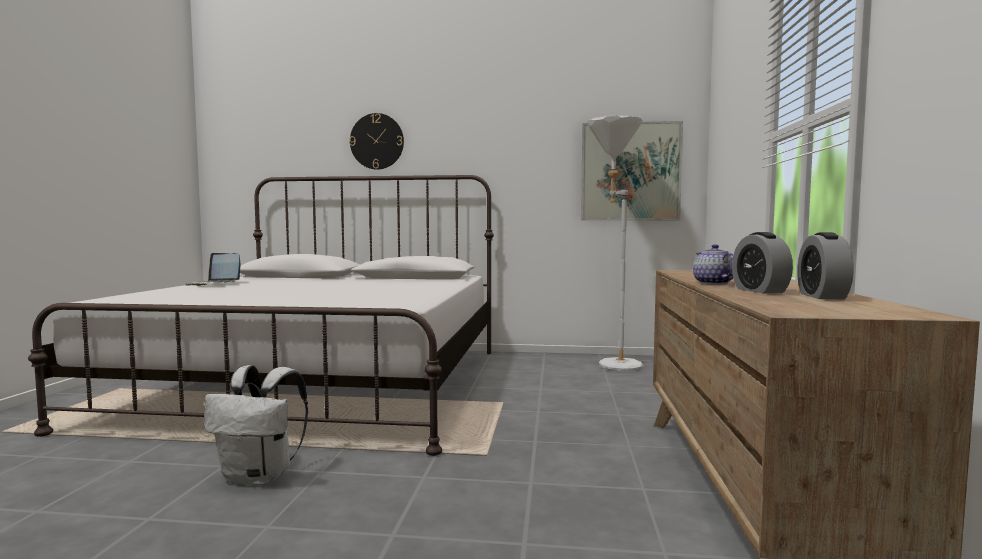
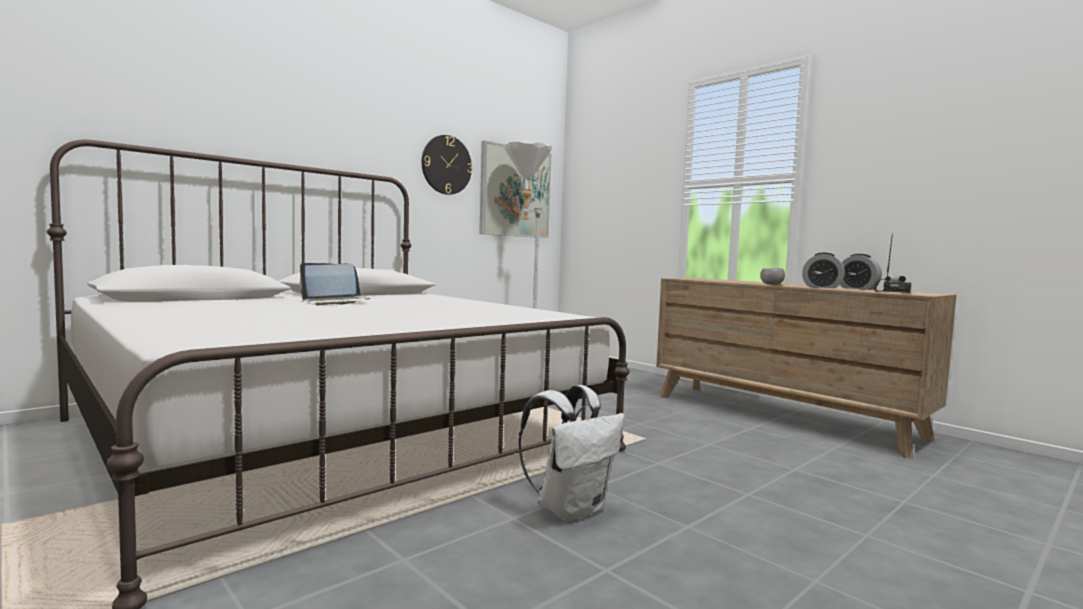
camera: 50 degrees left, 0 degrees up
(214, 284) = (169, 312): laptop -> laptop (335, 302)
(377, 141) = (265, 116): wall clock -> wall clock (446, 165)
(712, 283) = (771, 284): teapot -> grey bowl
(800, 305) = (893, 292): none -> radio

